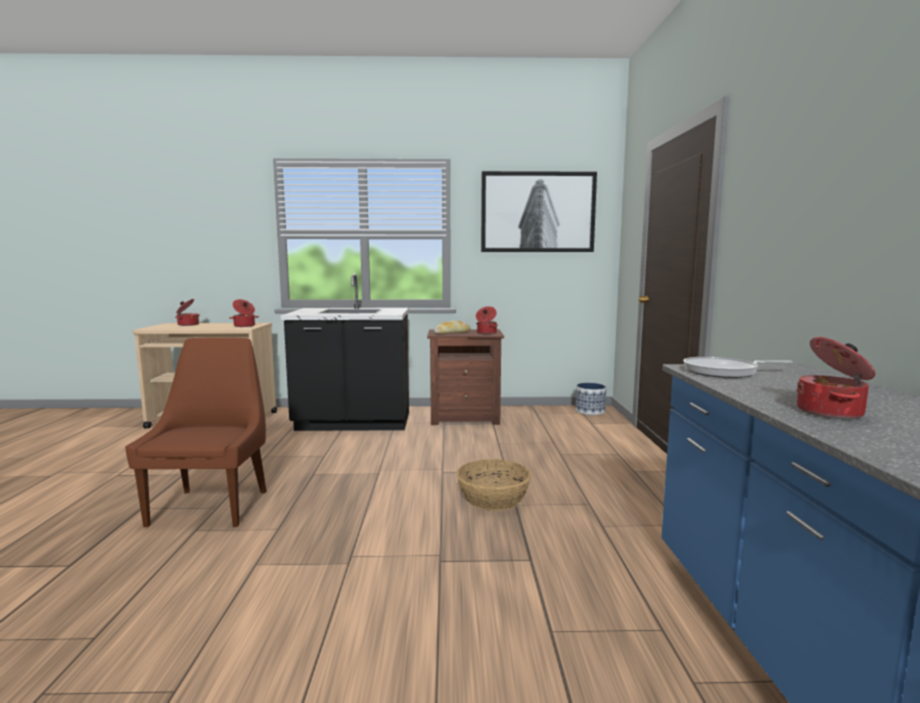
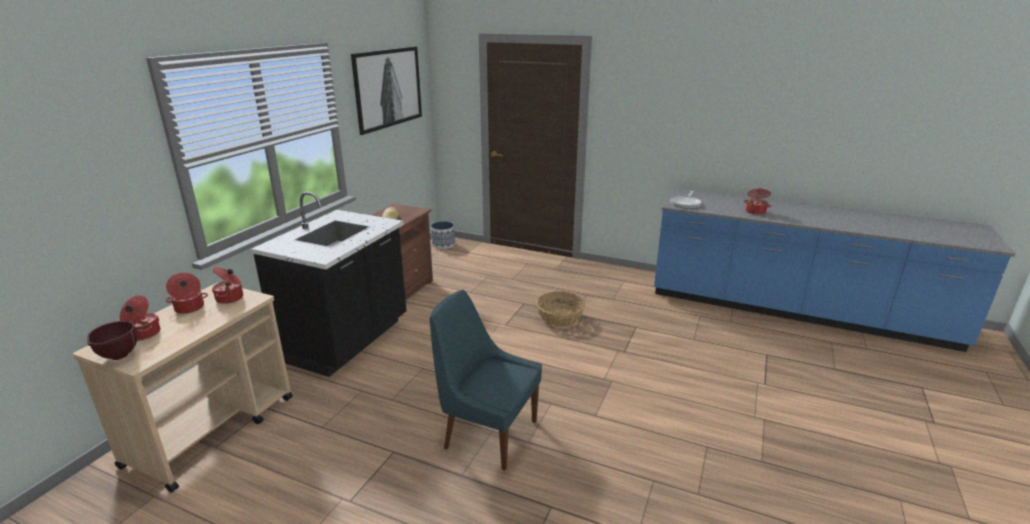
camera: 65 degrees left, 15 degrees up
(156, 326) = (118, 357): none -> brown bowl
(212, 506) = (487, 433): brown chair -> blue chair
(486, 333) = (410, 211): cooking pot -> cooking pot (189, 308)

